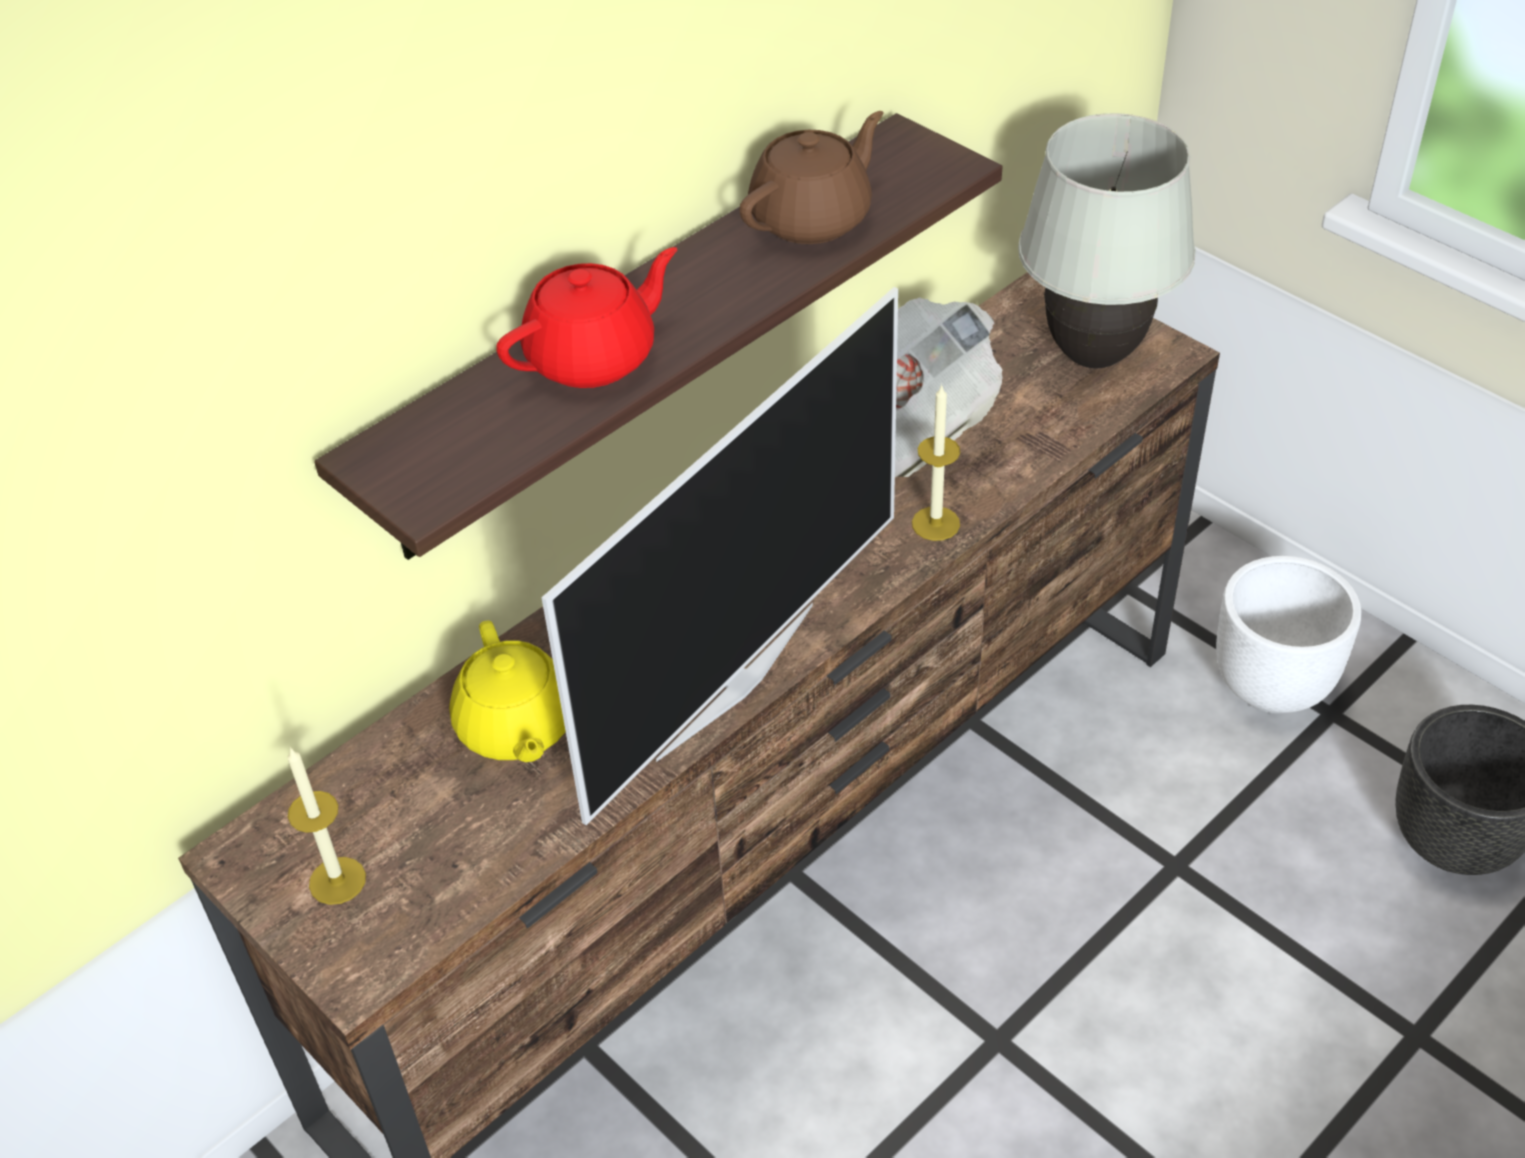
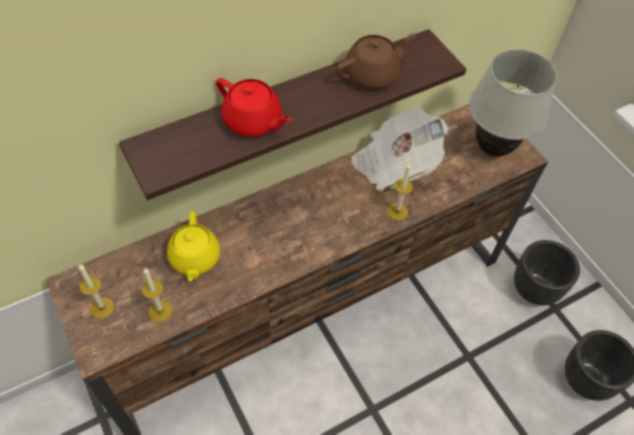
camera: 10 degrees right, 10 degrees up
(476, 851) = (160, 311): none -> candle
(594, 357) = (253, 122): red teapot -> red teapot turned 60 degrees clockwise
(733, 678) = (289, 261): television -> none
(1273, 688) = (534, 290): white planter -> black planter

